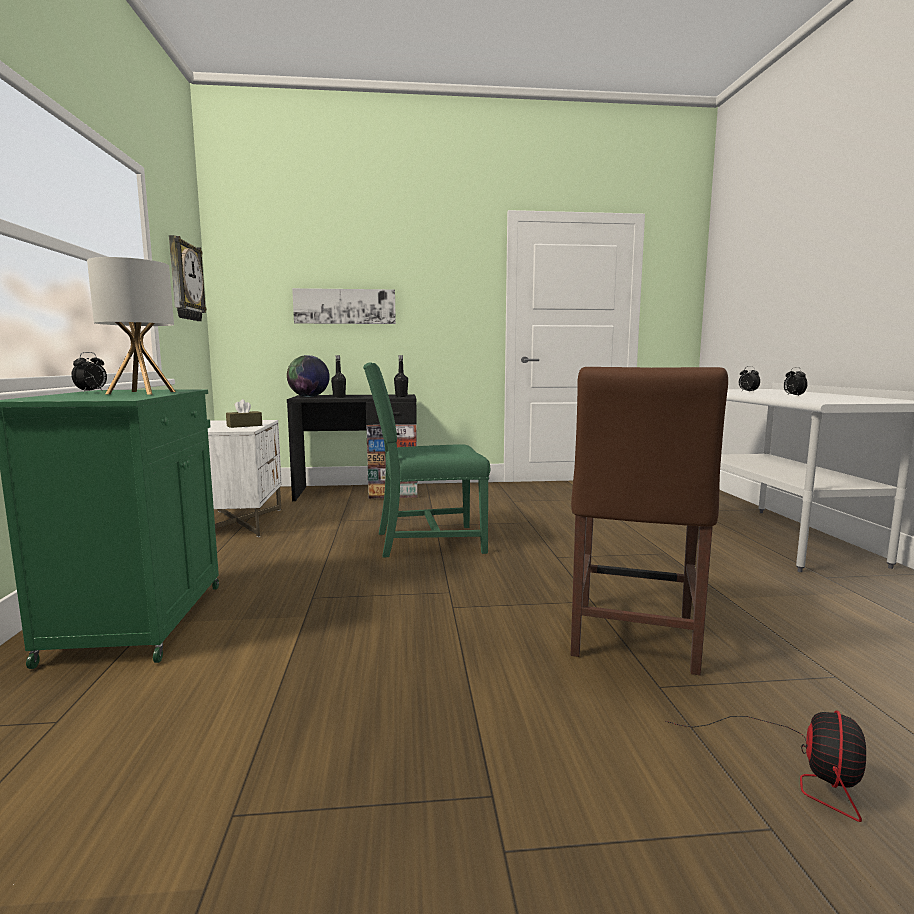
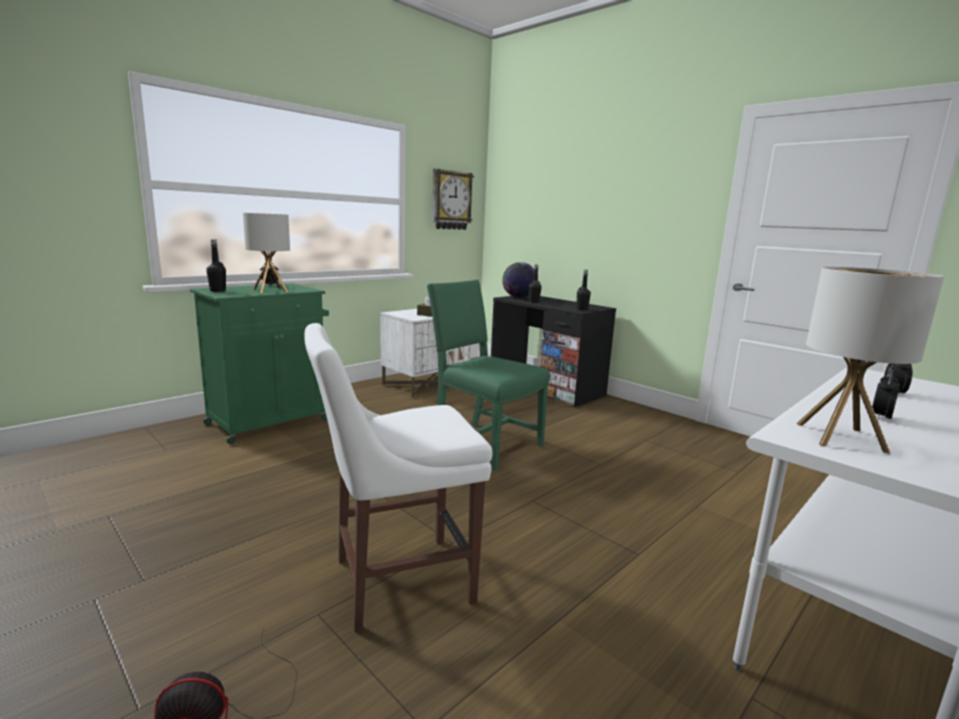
camera: 50 degrees right, 5 degrees up
(67, 398) = (218, 291): none -> black bottle
(345, 306) = (571, 218): picture -> none
(632, 639) = (395, 581): brown chair -> white chair
(827, 400) = (840, 437): none -> table lamp

